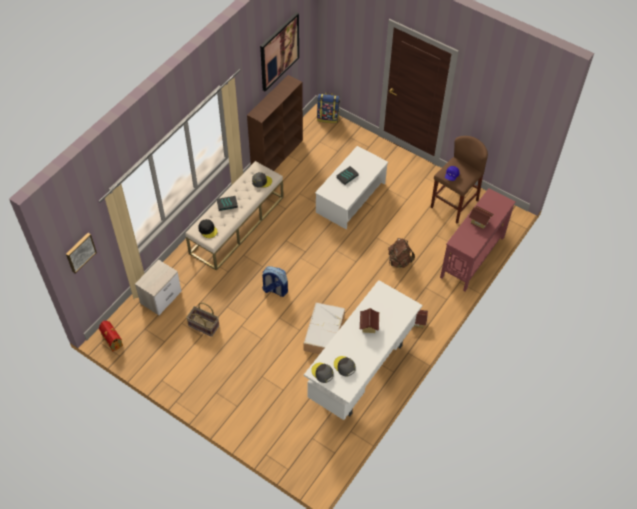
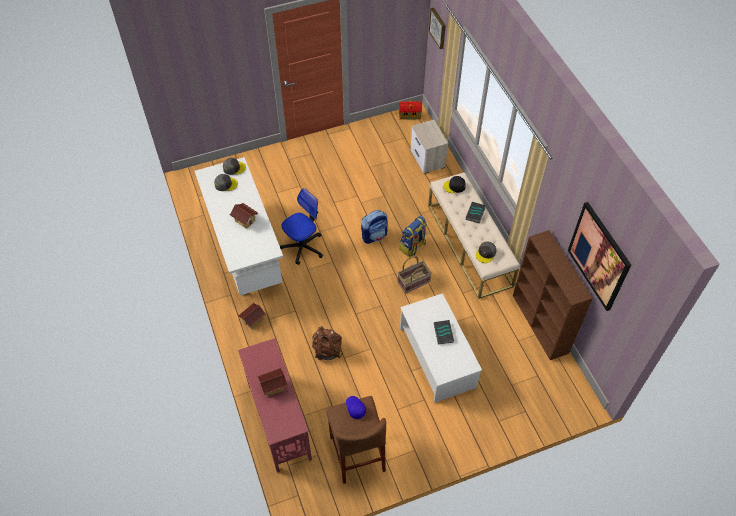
camera: 125 degrees right, 0 degrees up
(203, 326) = (377, 172): basket -> basket (413, 281)
(324, 332) = (303, 247): storage box -> office chair
(328, 117) = (571, 406): backpack -> backpack (412, 247)

